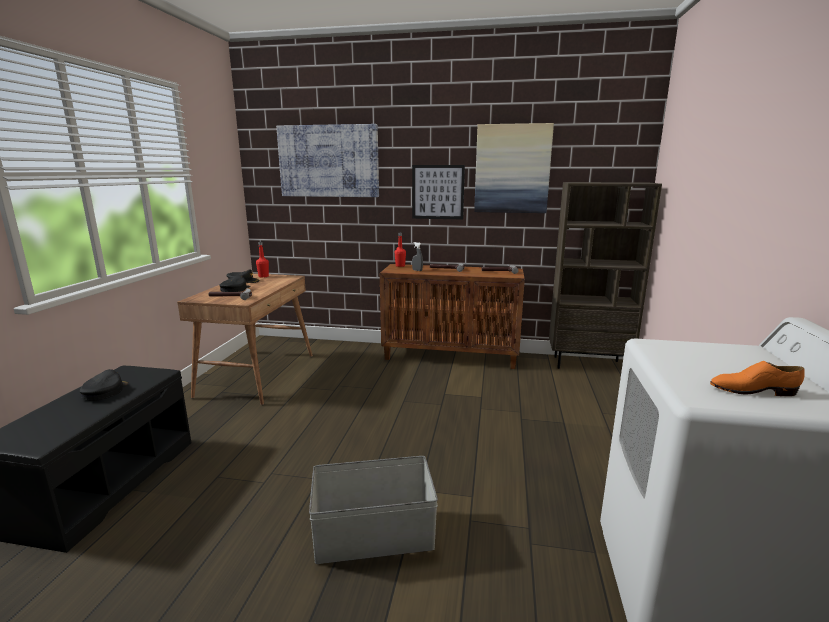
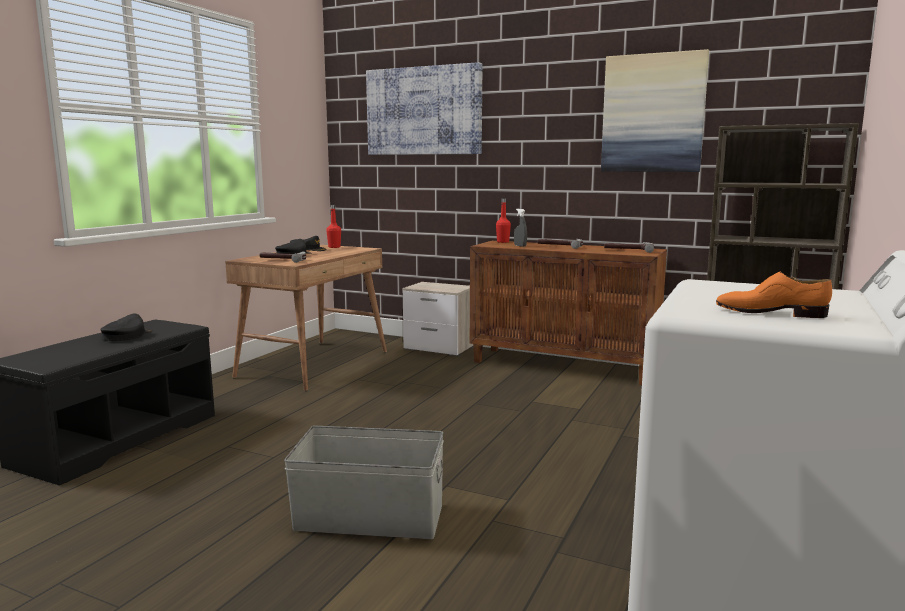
camera: 15 degrees right, 5 degrees down
(352, 348) = (440, 348): none -> nightstand
(438, 192) = (555, 146): picture -> none

